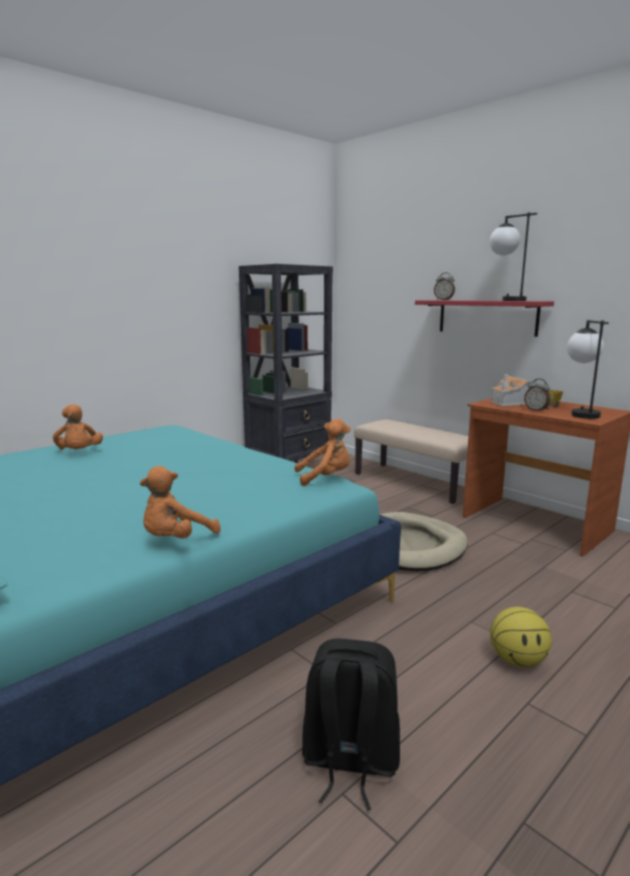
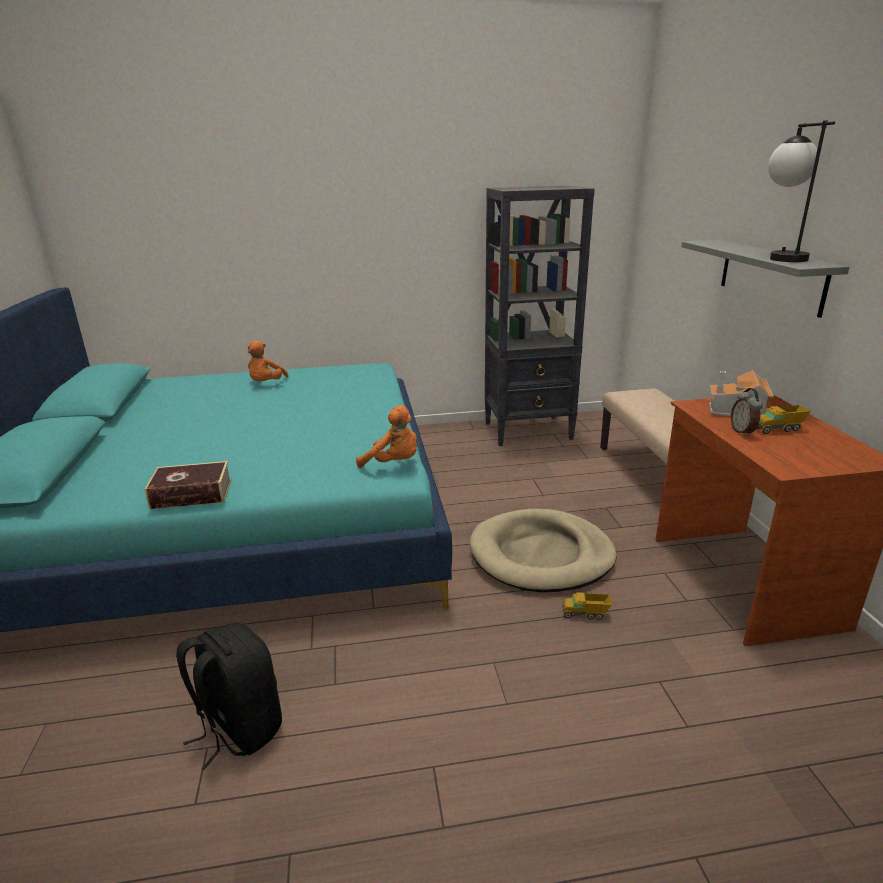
camera: 35 degrees right, 10 degrees up
(176, 539) = (192, 494): orange plush toy -> book
(443, 300) = (716, 244): alarm clock -> none
(483, 571) = (585, 614): none -> toy truck
(487, 317) = (771, 275): red shelf -> grey shelf
(518, 661) = (482, 724): basketball -> none
(580, 413) = (799, 452): table lamp -> none

